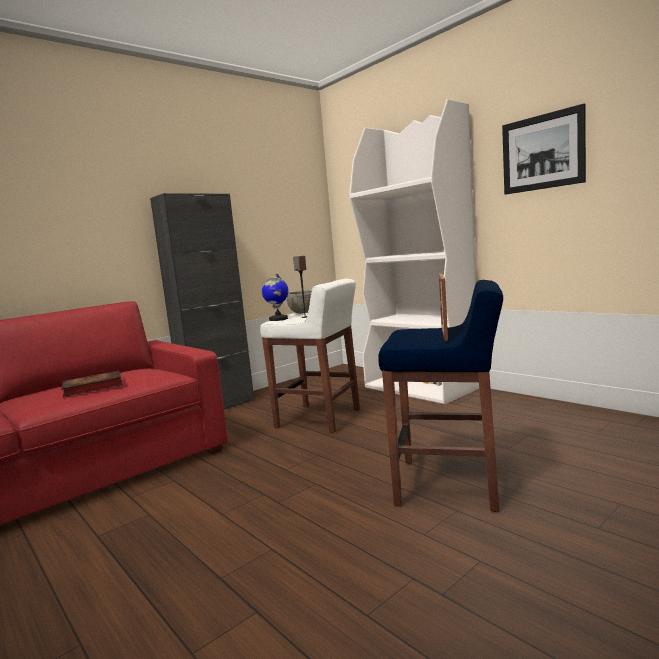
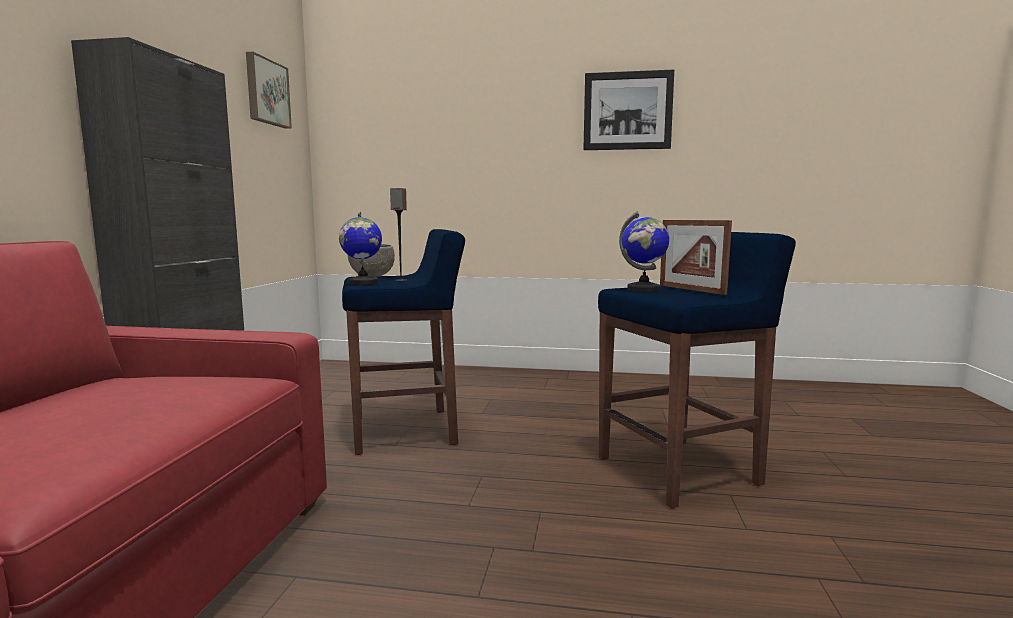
camera: 40 degrees left, 0 degrees up
(91, 387) = (104, 420): book -> none
(287, 188) = (266, 92): none -> picture
(320, 419) = (406, 431): white stool -> blue stool
(413, 332) = (643, 290): none -> globe
(421, 388) = (478, 377): white bookcase -> none

